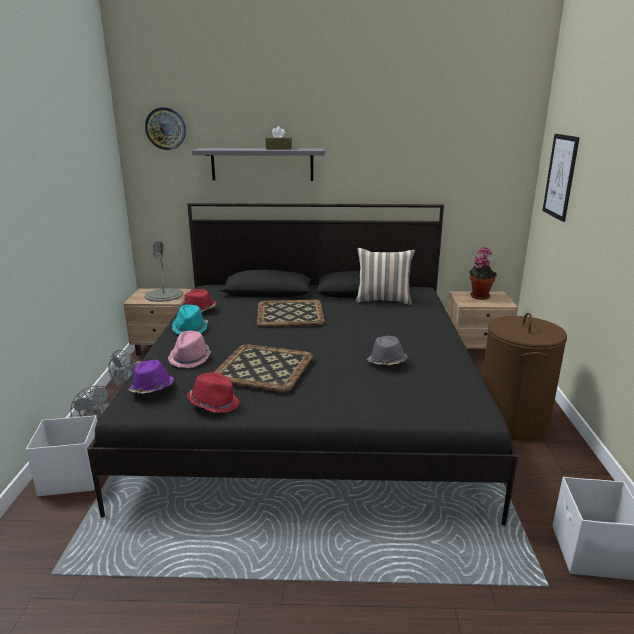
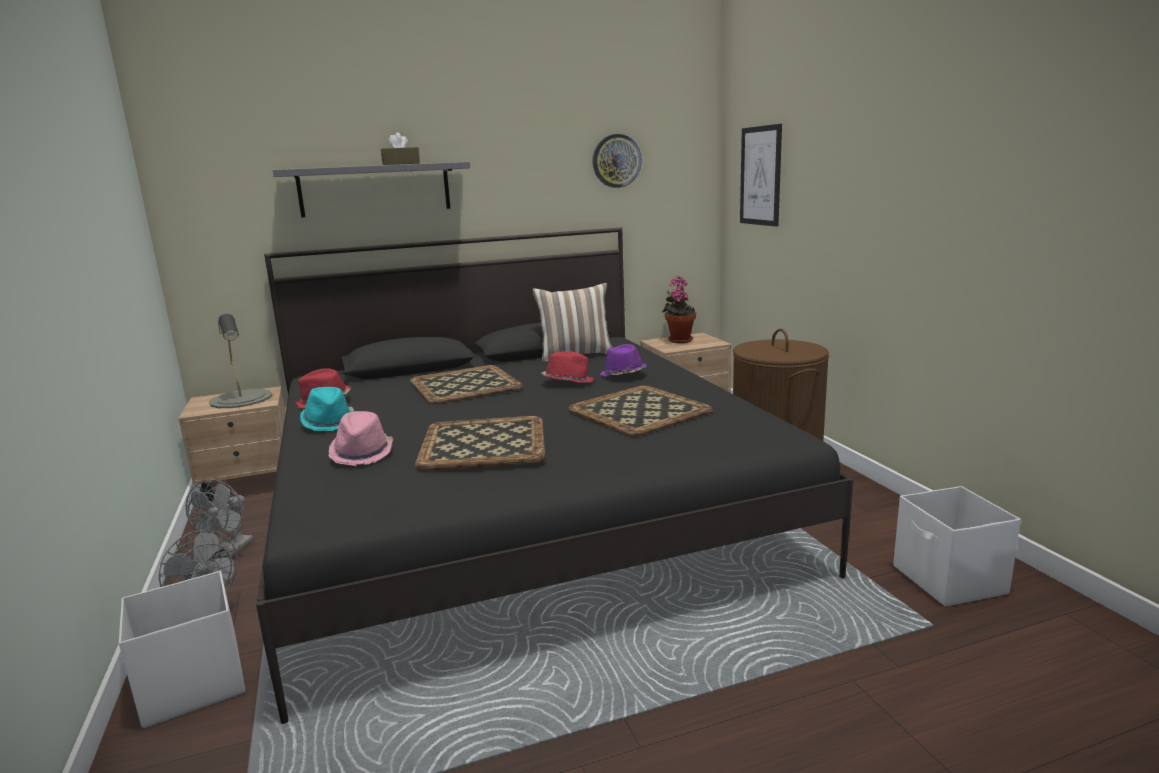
camera: 20 degrees left, 5 degrees down
(152, 389) = (333, 497): purple hat -> purple hat (623, 375)
(165, 128) = (219, 143): wall clock -> wall clock (616, 161)
(214, 403) = (446, 494): red hat -> red hat (567, 382)
(386, 362) = (639, 411): grey hat -> tray

